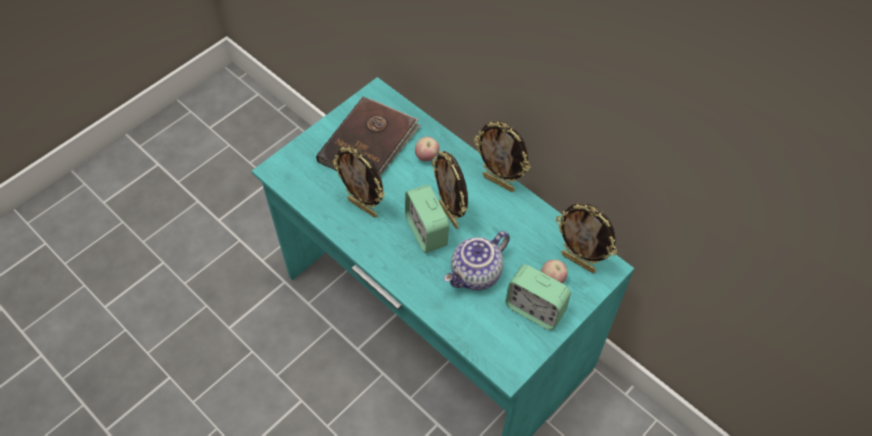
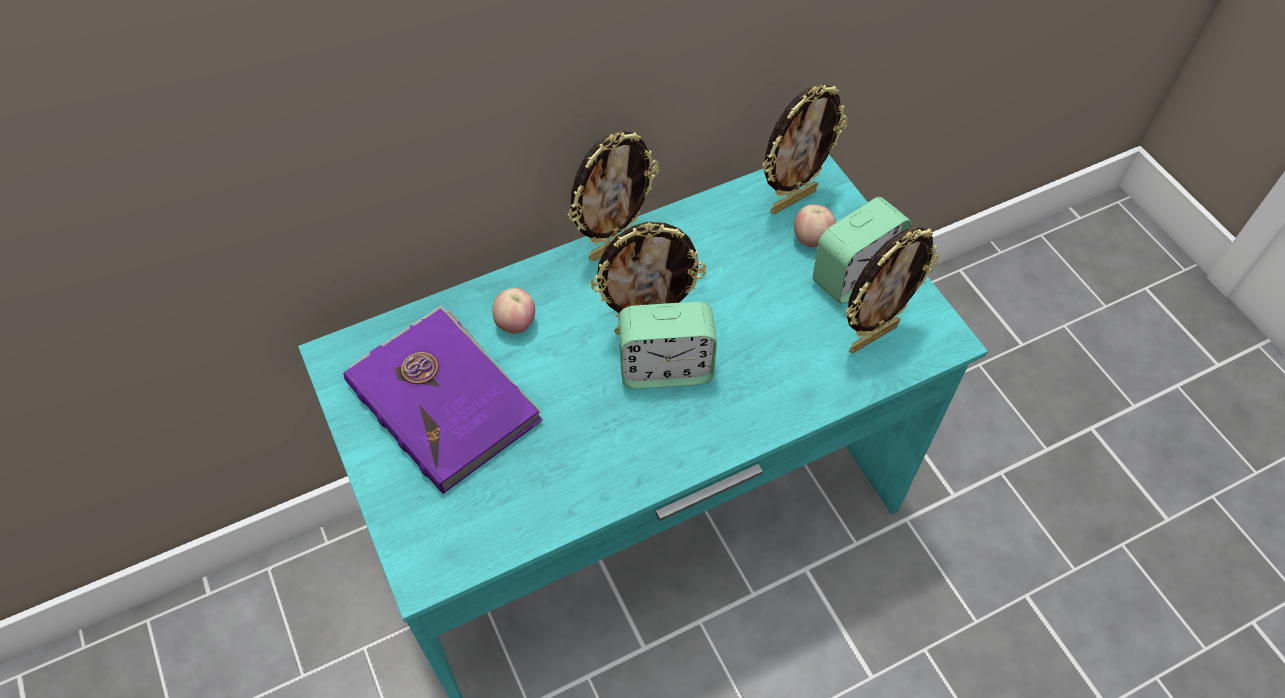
camera: 70 degrees left, 0 degrees up
(363, 207) = (577, 446): picture frame -> picture frame (872, 336)
(369, 144) = (445, 399): brown book -> purple book
(476, 275) = (771, 327): teapot -> none

